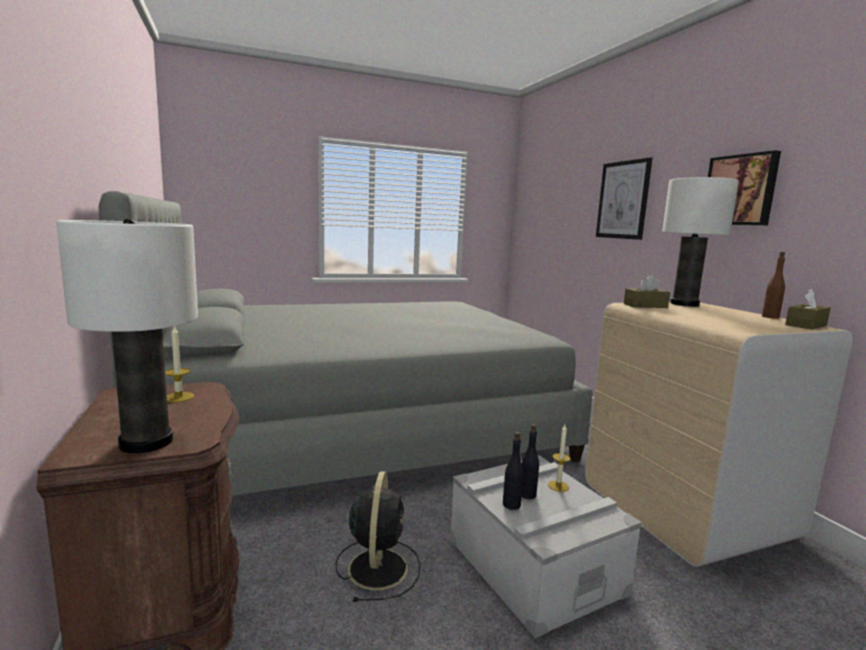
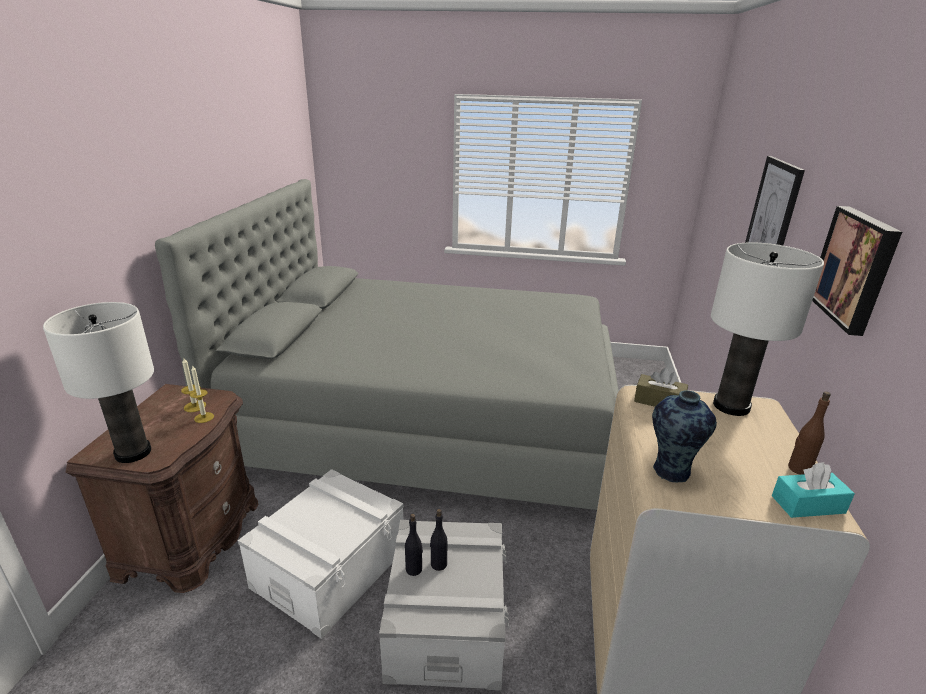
camera: 30 degrees right, 15 degrees up
(378, 567) = (329, 568): black fan -> white storage box
(558, 486) = (476, 566): candle -> candle (204, 417)
(721, 324) = (671, 472): none -> vase
(806, 325) = (808, 504): brown tissue box -> turquoise tissue box

